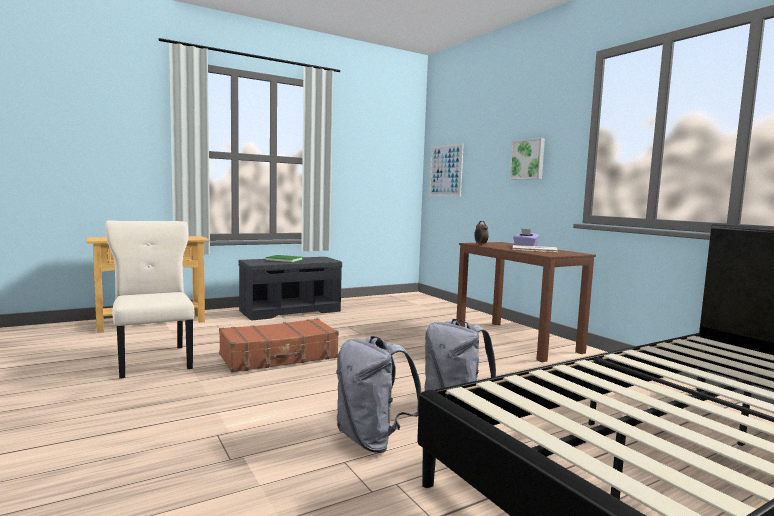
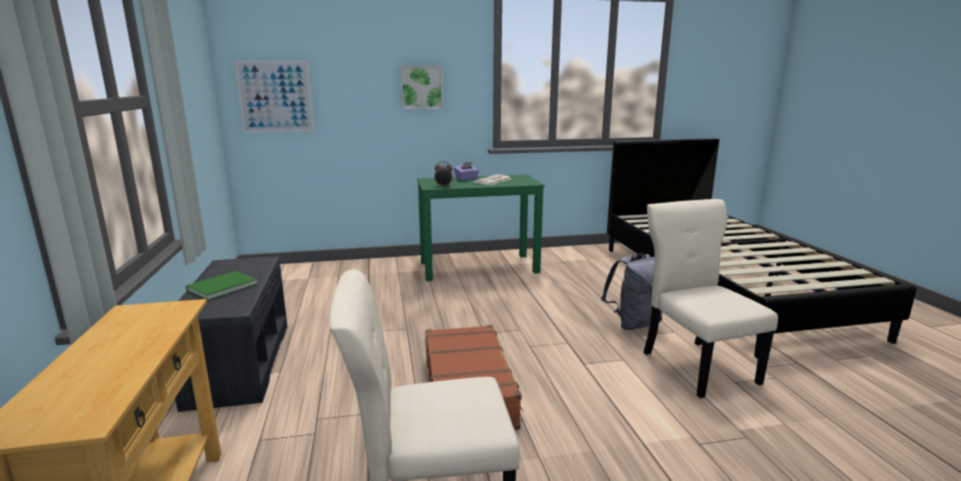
camera: 70 degrees left, 10 degrees up
(373, 440) = (696, 365): grey backpack -> beige chair
(516, 340) = (479, 267): brown desk -> green desk

